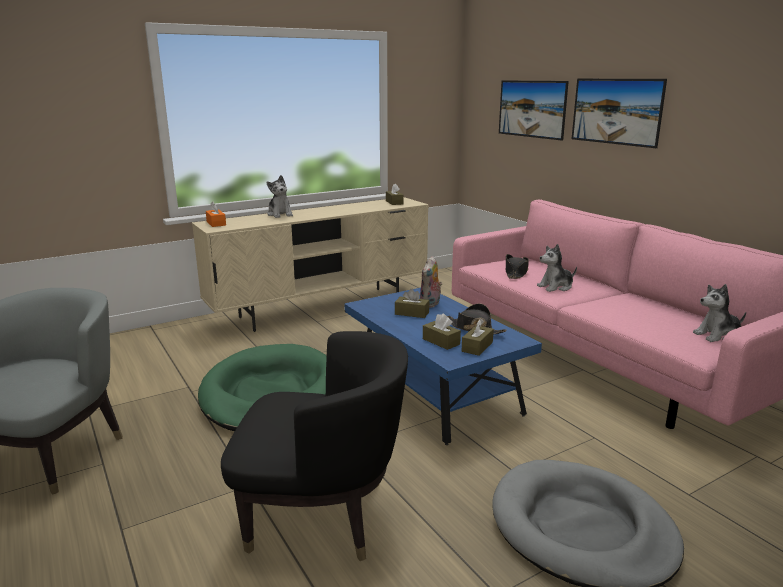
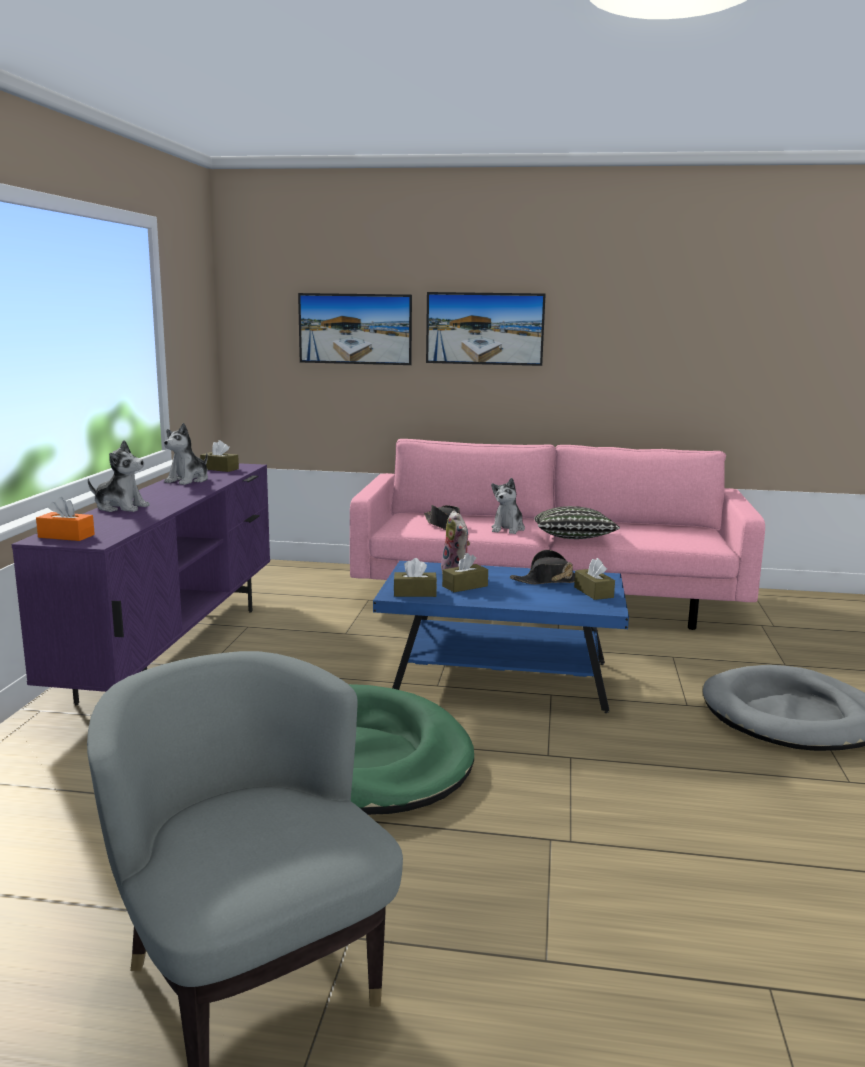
camera: 50 degrees left, 5 degrees down
(321, 516) = (659, 817): black armchair -> none
(322, 308) = (176, 651): beige tv stand -> purple tv stand
(441, 341) = (558, 599): brown tissue box -> brown tissue box (415, 593)
(584, 308) = (573, 539): none -> pillow
(718, 335) = (691, 532): plush toy -> plush toy (188, 480)

